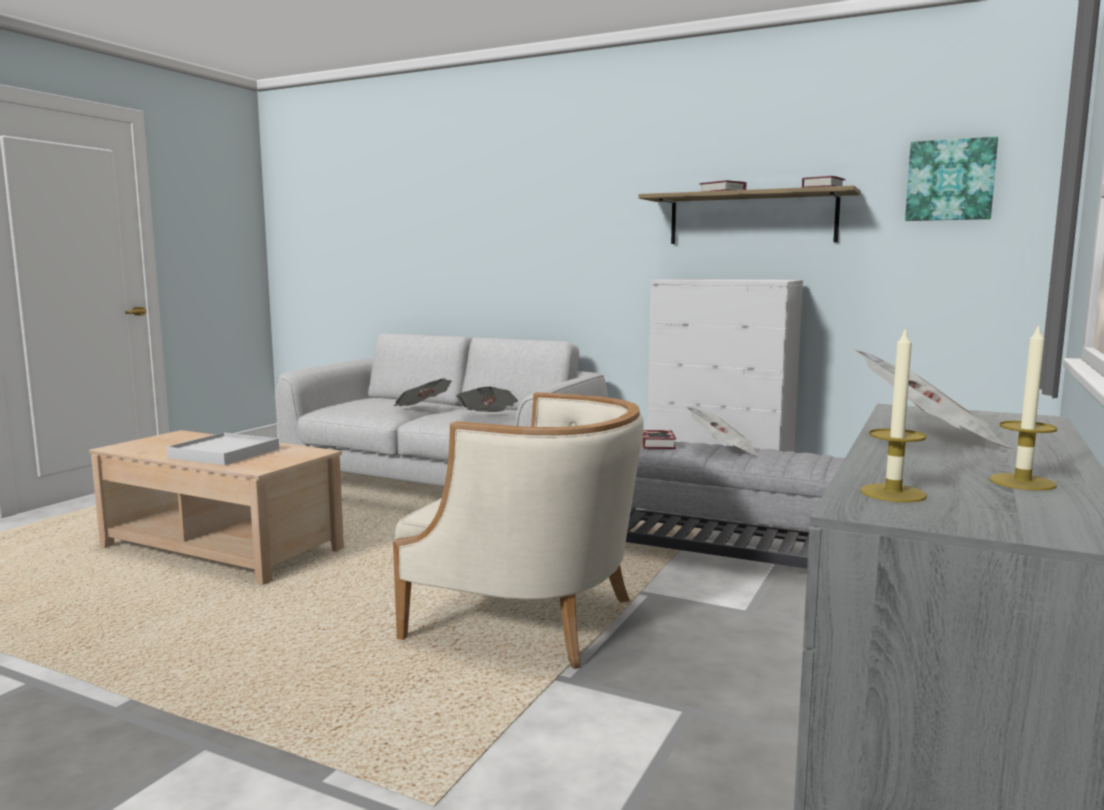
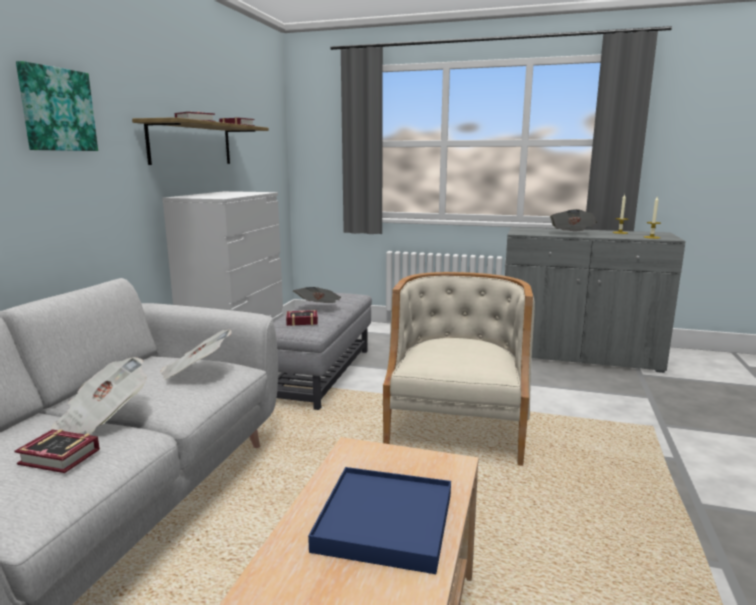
camera: 100 degrees left, 5 degrees up
(225, 453) = (384, 522): white tray -> blue tray
(372, 406) = (60, 458): none -> book
(950, 180) = (259, 126): picture -> picture (56, 109)

